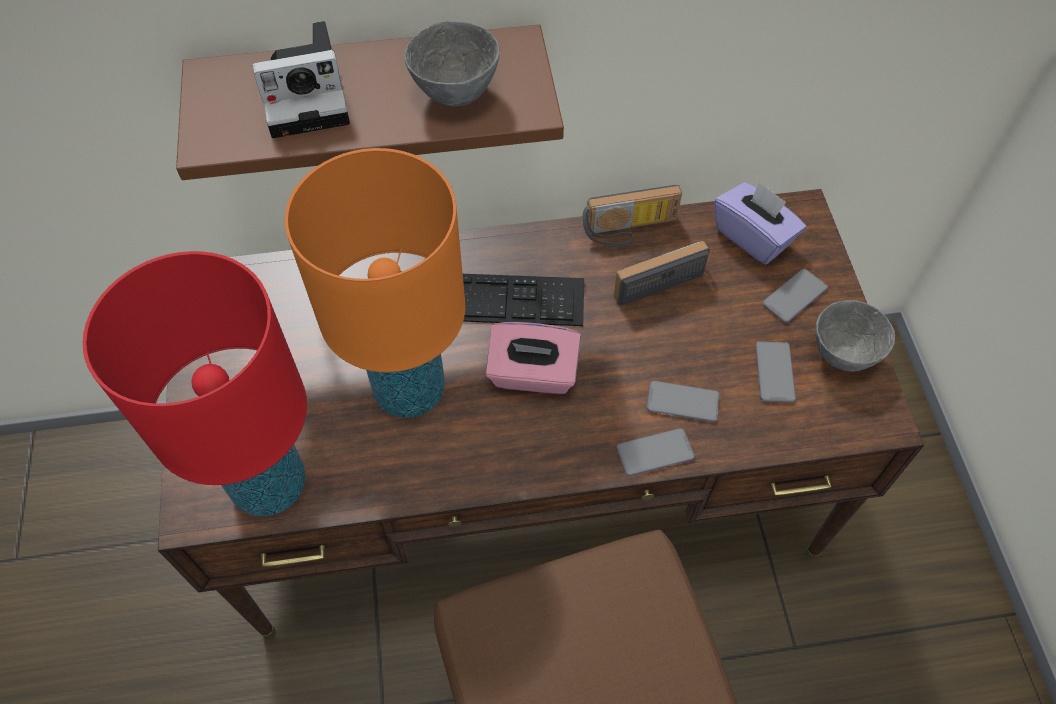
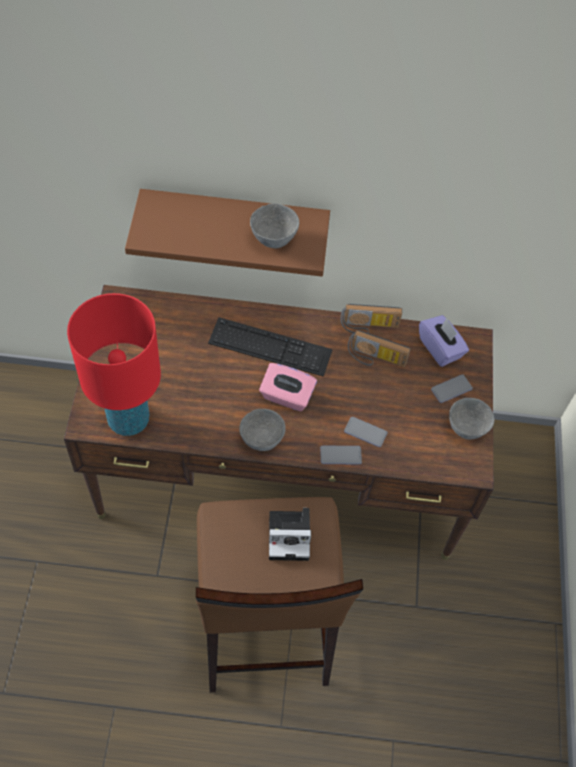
camera: 10 degrees right, 0 degrees up
(309, 95) = (199, 224): camera -> camera (291, 536)
(410, 390) = (216, 388): orange table lamp -> none
(514, 462) = (262, 441): none -> grey bowl
(657, 277) = (375, 359): radio -> radio turned 150 degrees counterclockwise
(774, 372) = (423, 429): phone -> none

